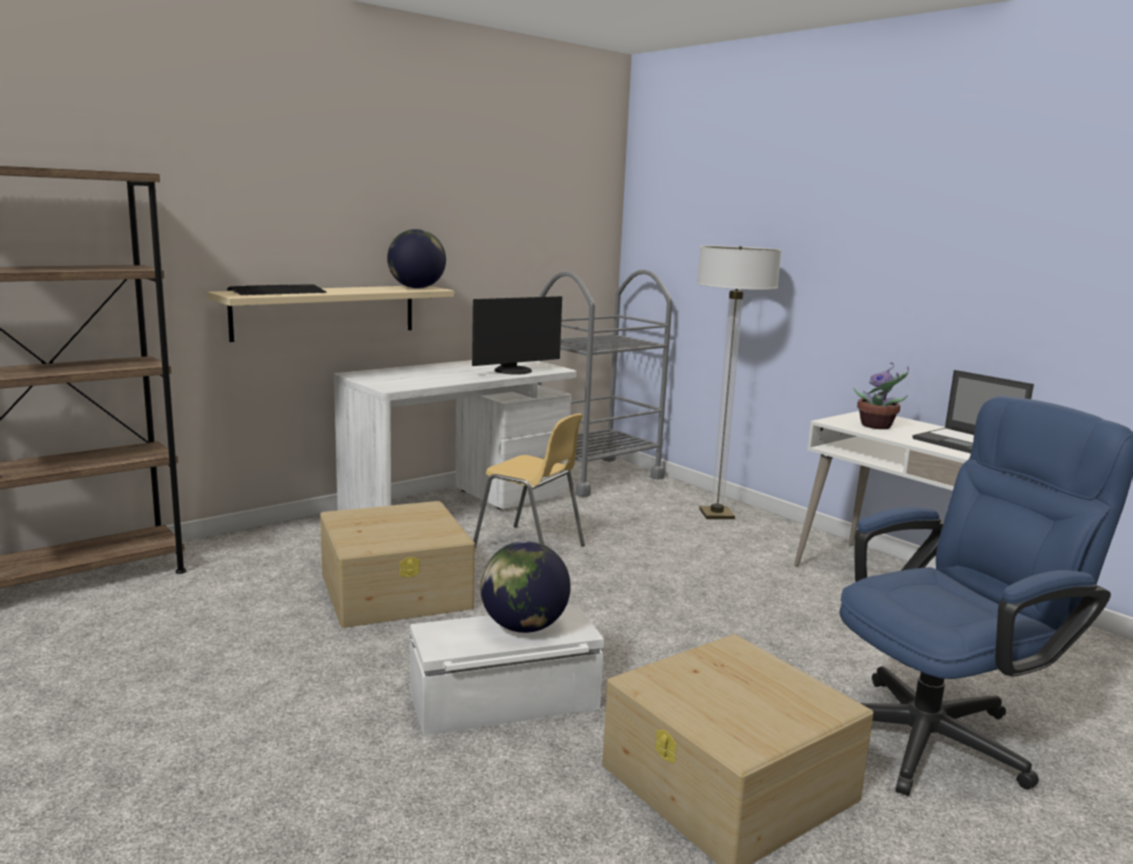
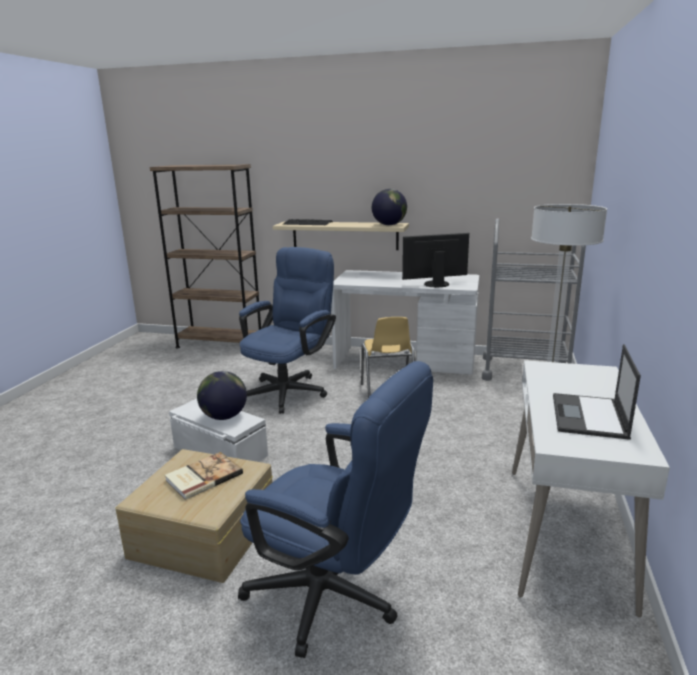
camera: 55 degrees right, 5 degrees up
(396, 590) = (290, 390): beige storage box -> blue office chair
(514, 371) = (436, 284): monitor -> monitor turned 150 degrees clockwise
(724, 683) = (203, 477): none -> book
(877, 426) = (562, 379): potted plant -> none

